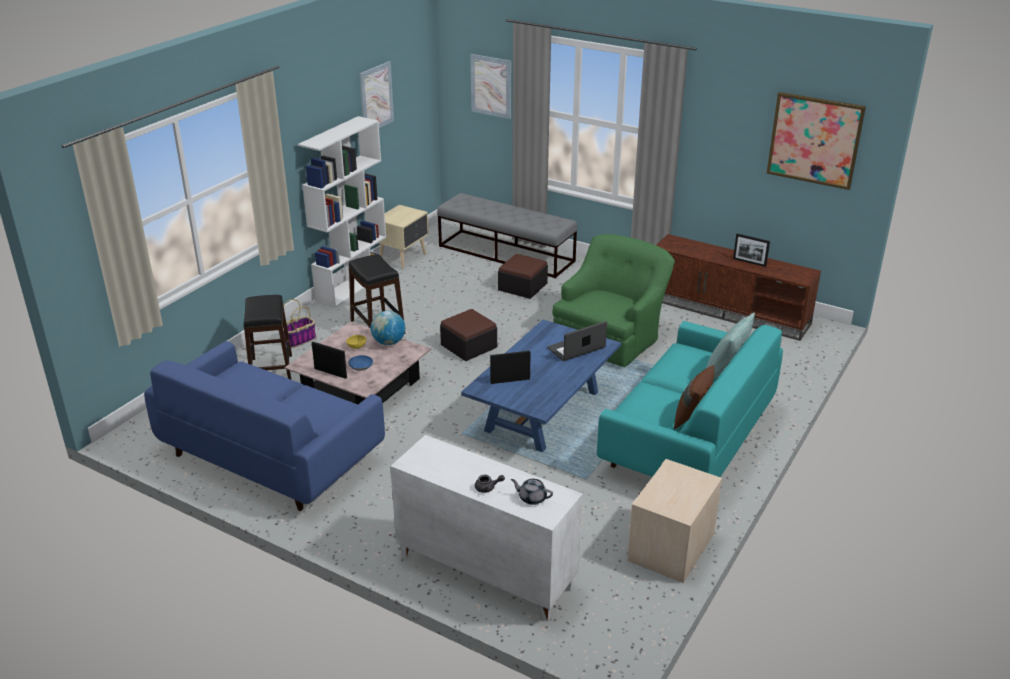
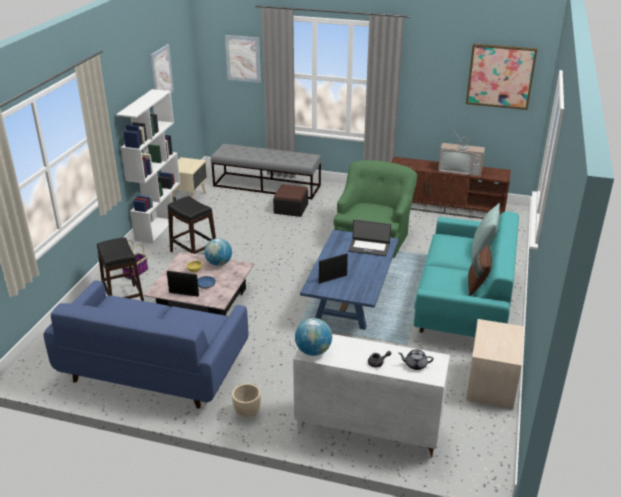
camera: 15 degrees left, 0 degrees up
(352, 525) = (247, 412): none -> beige planter
(418, 461) = (313, 351): none -> globe
(469, 346) = (272, 258): ottoman -> none
(576, 348) = (369, 247): laptop -> laptop turned 120 degrees counterclockwise
(749, 262) = (460, 170): picture frame -> television

